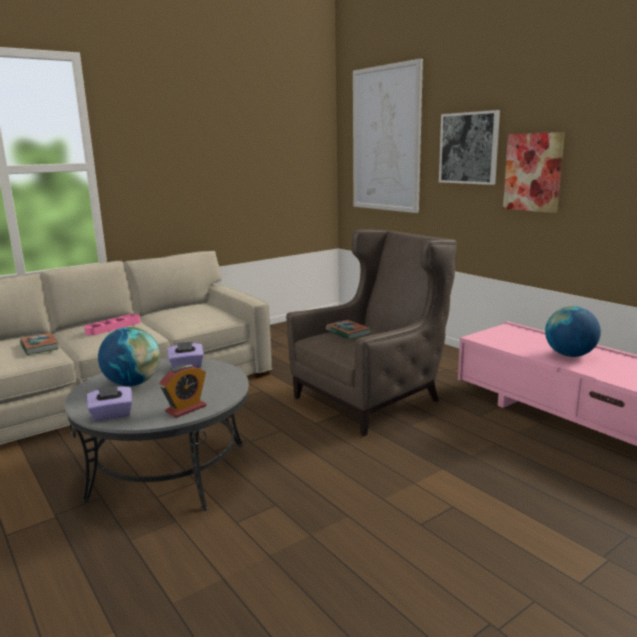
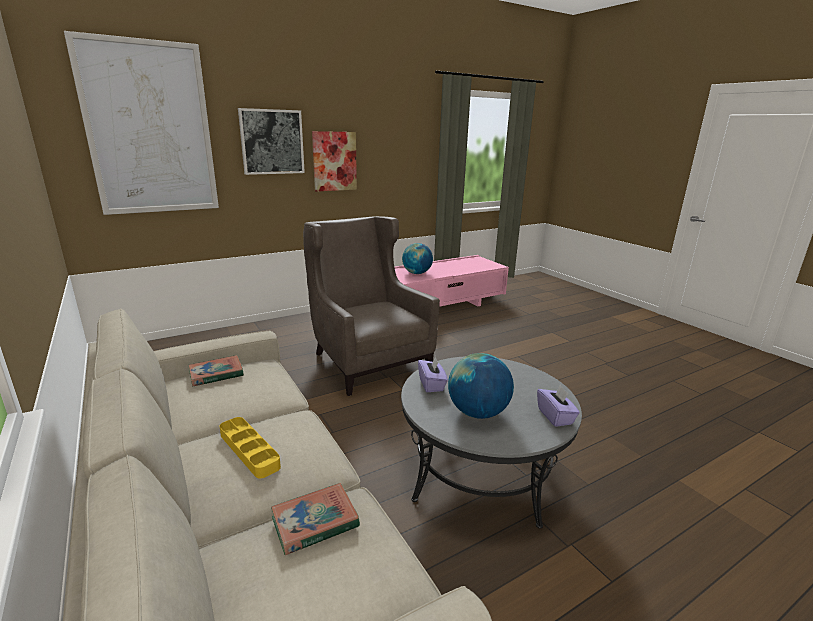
camera: 85 degrees left, 5 degrees up
(113, 327) = (249, 450): pink tray -> yellow tray
(186, 409) = (534, 381): alarm clock -> none
(348, 332) = (361, 314): book -> book (216, 374)

